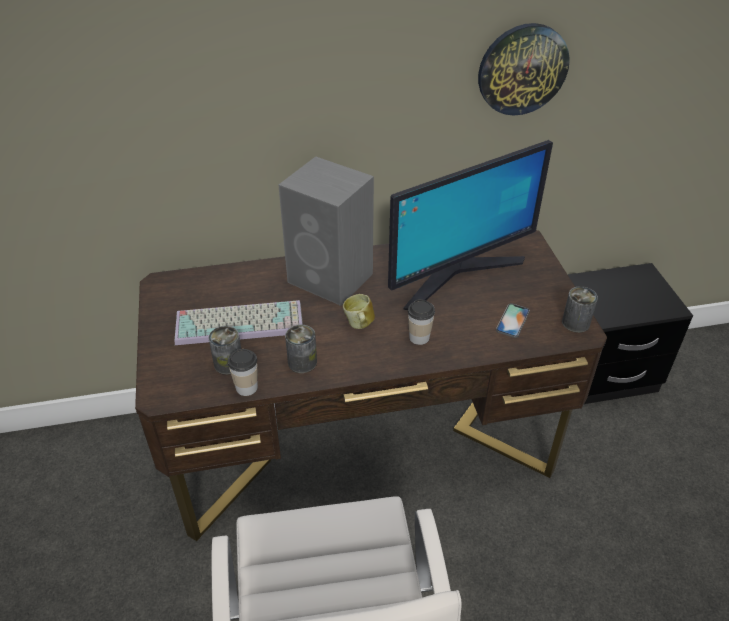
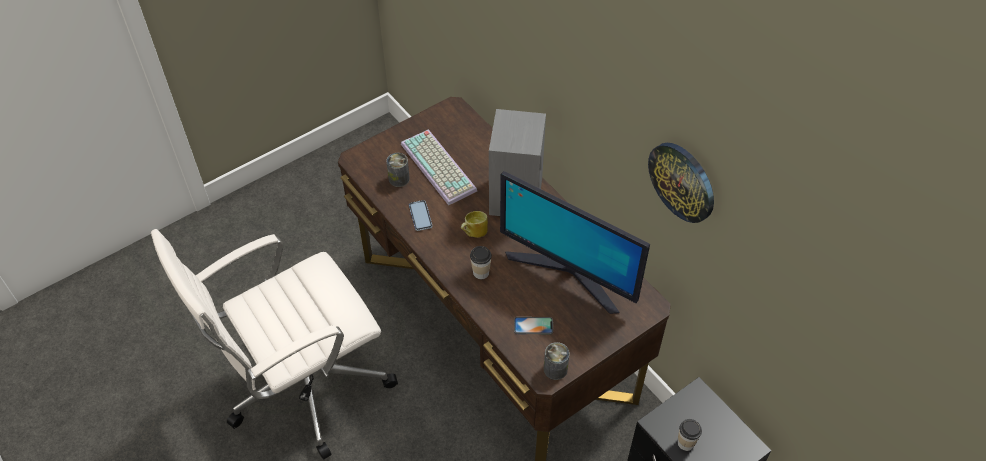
camera: 65 degrees right, 10 degrees up
(246, 387) = (383, 197): cup -> cup (685, 443)
(302, 362) = (420, 216): can -> phone

